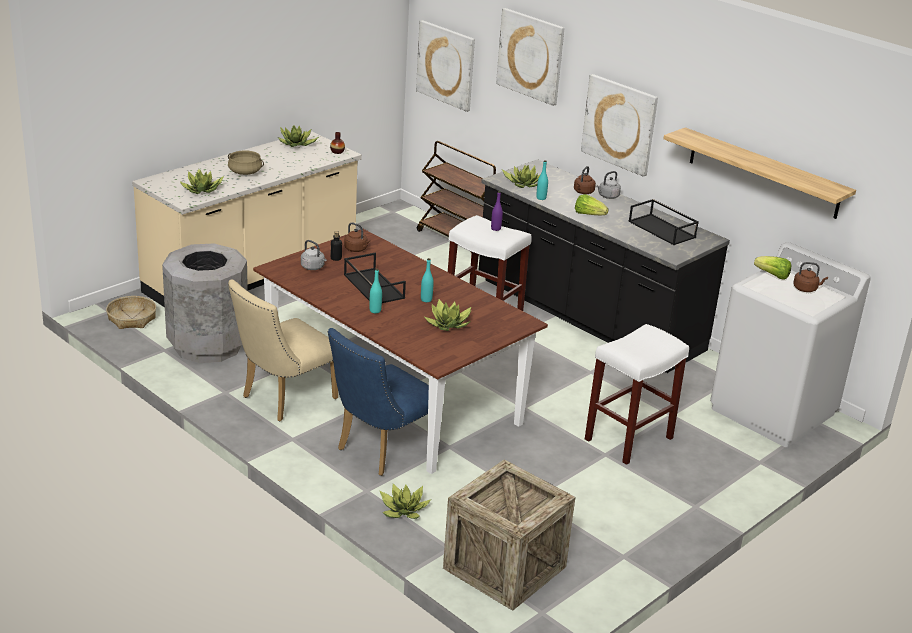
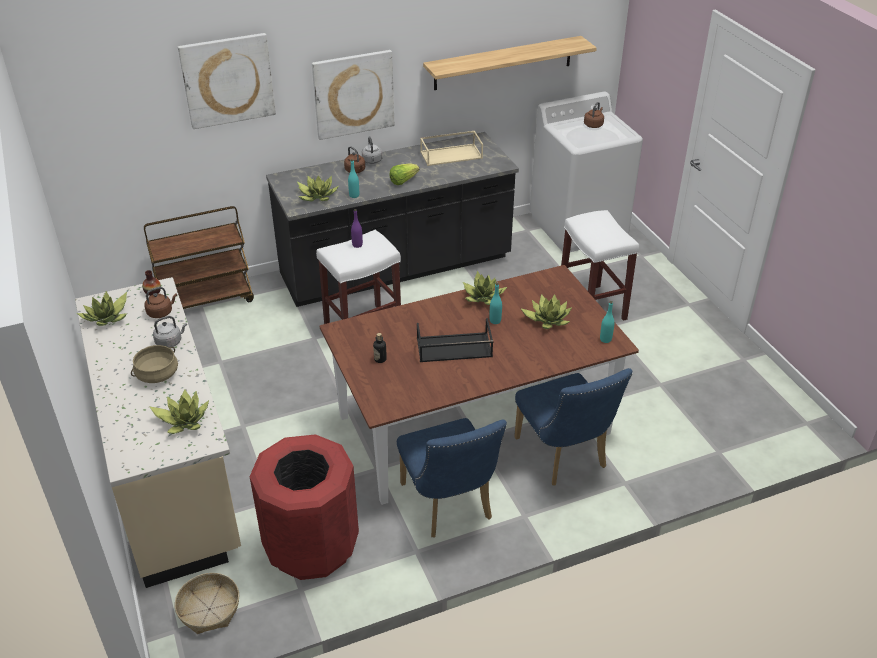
camera: 65 degrees left, 10 degrees up
(207, 345) = (311, 547): grey trash can -> red trash can
(283, 399) = (449, 506): beige chair -> blue chair
(313, 267) = (393, 380): grey kettle -> grey kettle (170, 342)
(356, 249) = (367, 340): brown kettle -> brown kettle (161, 312)
(375, 310) = (504, 358): turquoise bottle -> turquoise bottle (605, 339)
(402, 510) = (660, 467): potted plant -> potted plant (483, 298)
(446, 65) = (107, 145): picture -> none
(504, 567) = (749, 427): crate -> none
(662, 229) = (451, 154): black tray -> beige tray
(772, 275) = (567, 131): lettuce -> none

